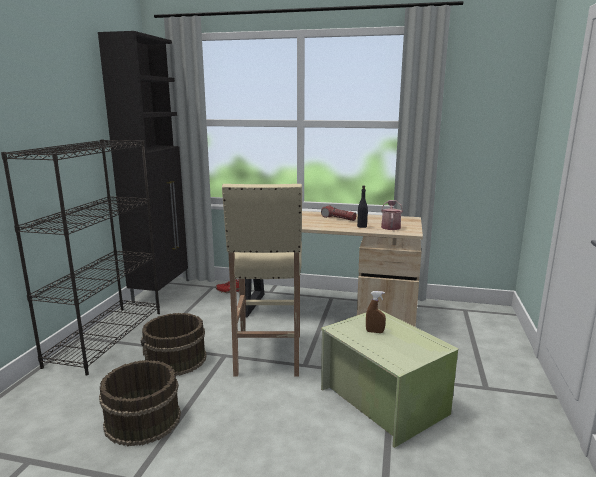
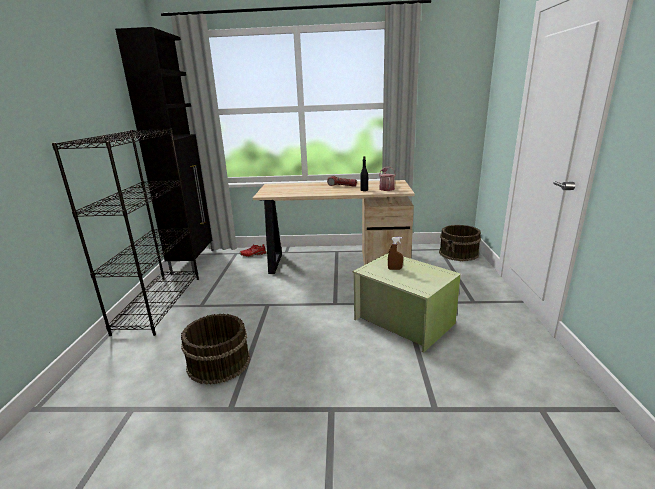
camera: 10 degrees left, 5 degrees up
(176, 360) = (228, 313): brown bucket -> brown bucket (459, 253)
(268, 355) = (303, 300): beige stool -> none

